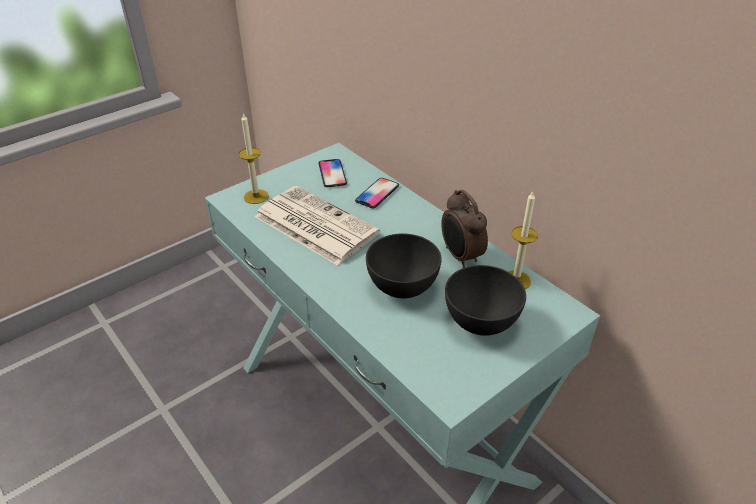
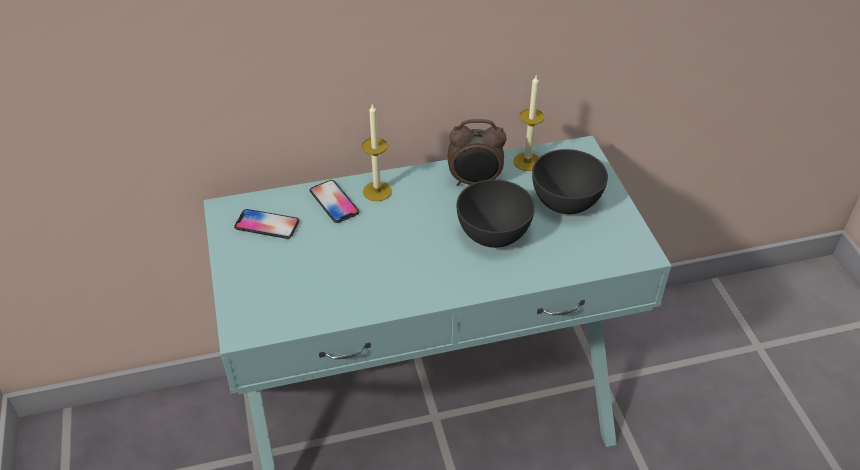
camera: 65 degrees left, 5 degrees up
(256, 196) = (260, 303): candle -> candle (377, 191)
(314, 225) = (353, 268): newspaper -> none

